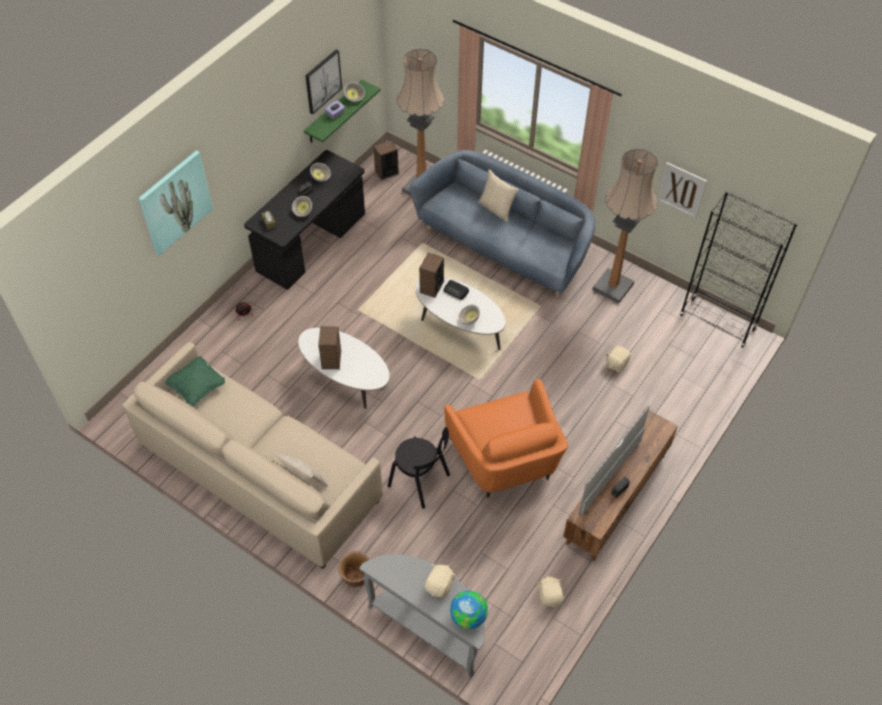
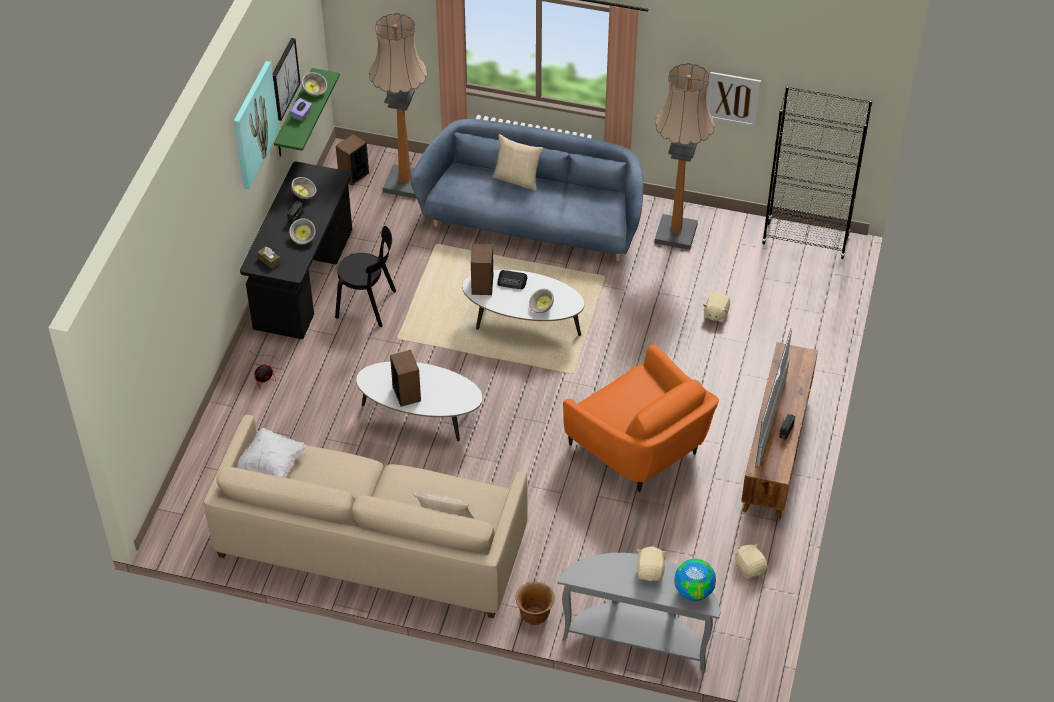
camera: 20 degrees left, 5 degrees down
(175, 202) = (189, 254): picture -> picture (254, 124)
(197, 387) = (272, 464): green pillow -> white pillow
(421, 482) = (559, 498): black chair -> black chair (369, 305)

